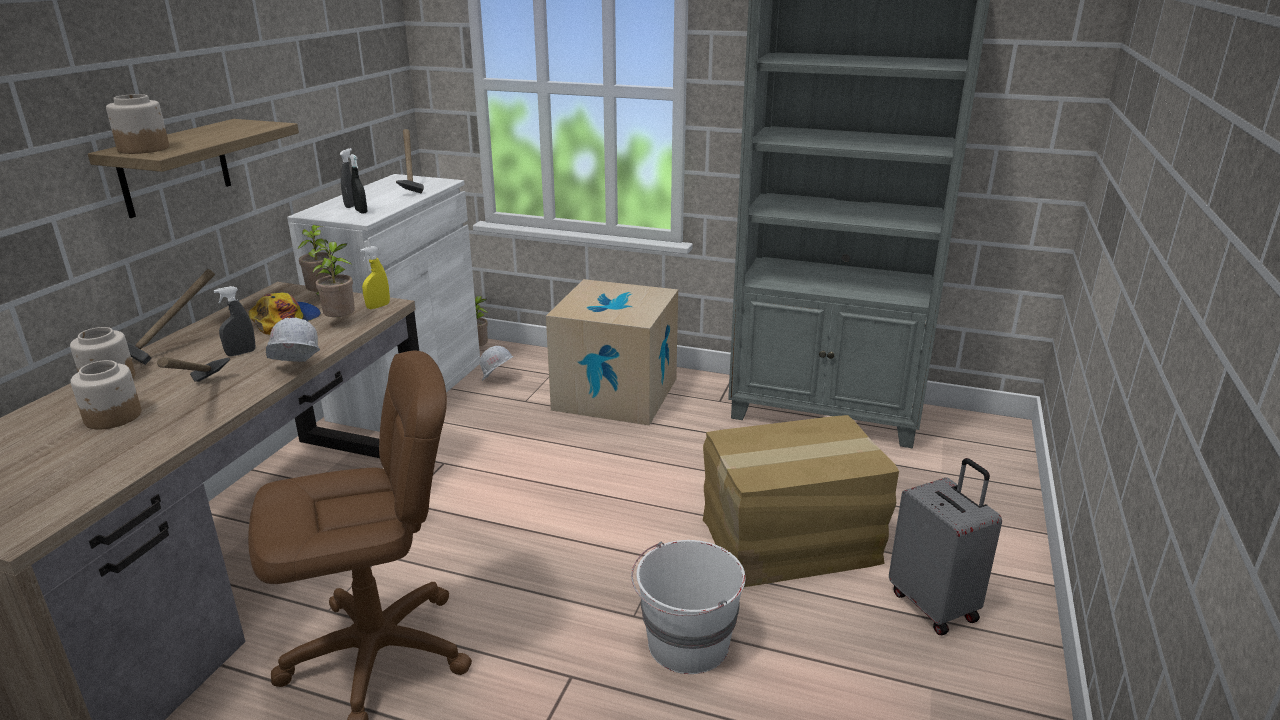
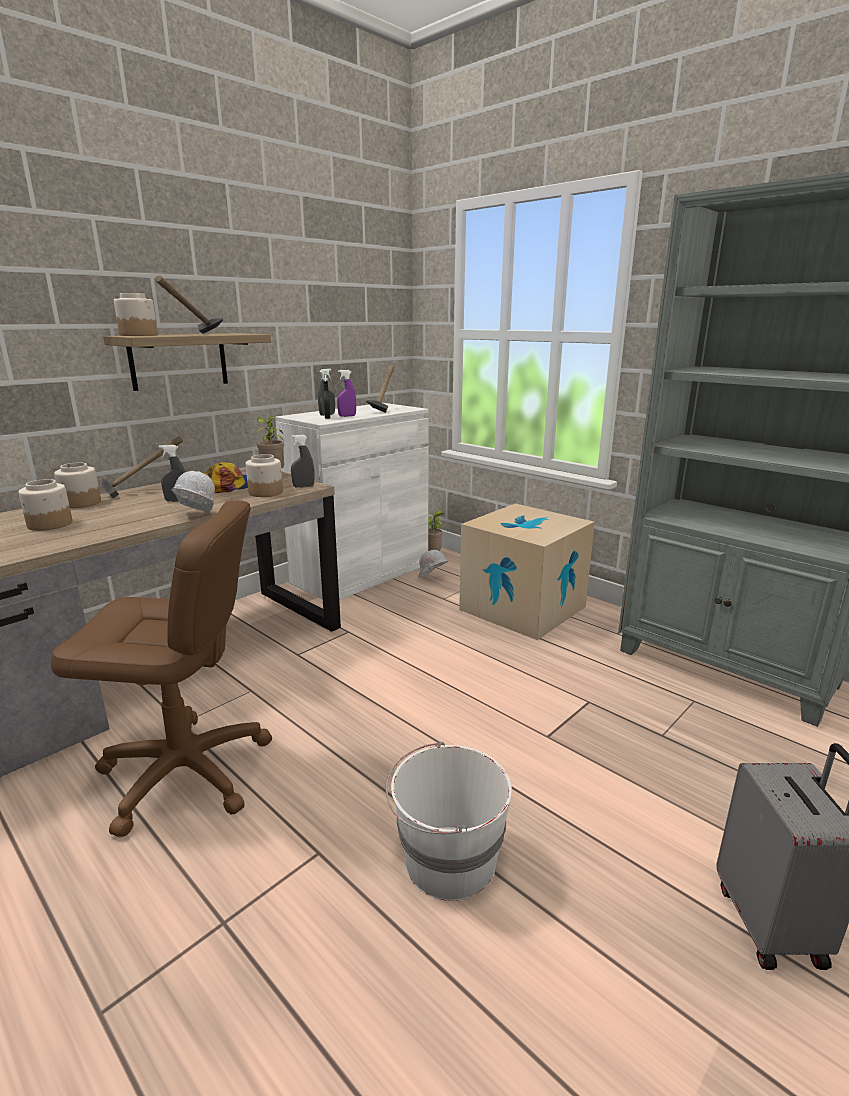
camera: 25 degrees right, 5 degrees down
(201, 399) = (113, 524): hammer -> hammer (194, 334)
(341, 322) = (266, 492): potted plant -> jar
(378, 306) = (303, 486): yellow spray bottle -> grey spray bottle
(382, 205) = (347, 416): none -> purple spray bottle
(791, 542) = (620, 788): cardboard box -> none

